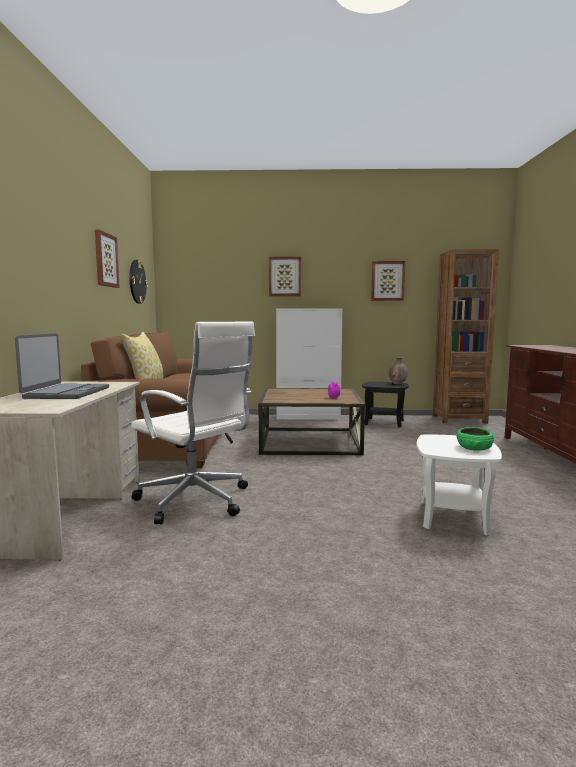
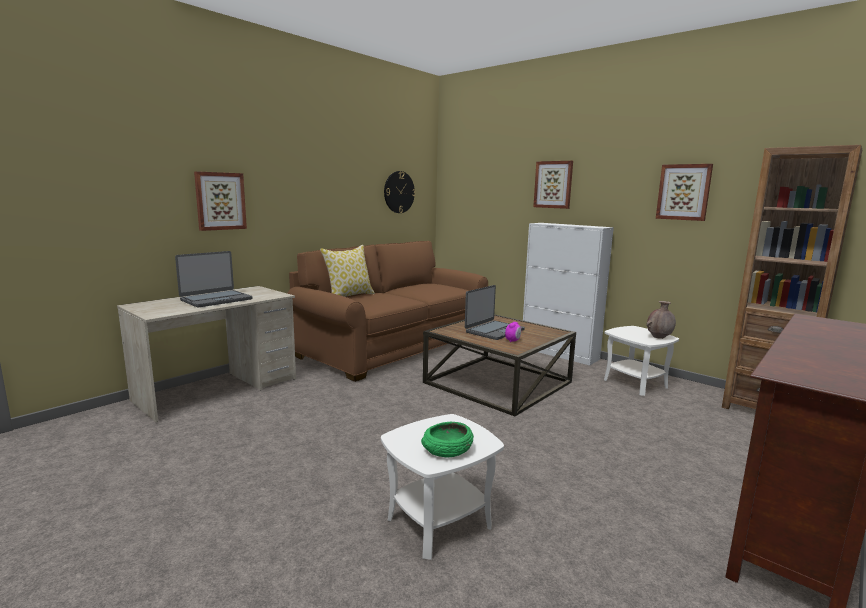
camera: 40 degrees right, 5 degrees up
(105, 260) = (341, 178): picture -> picture (220, 201)
(195, 501) = (292, 410): white office chair -> none
(305, 395) = (494, 331): none -> laptop
(384, 422) = (635, 383): black side table -> white side table

